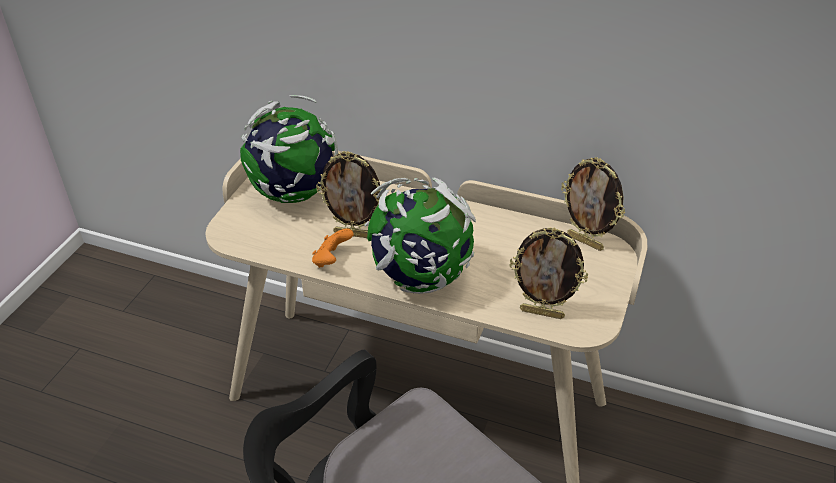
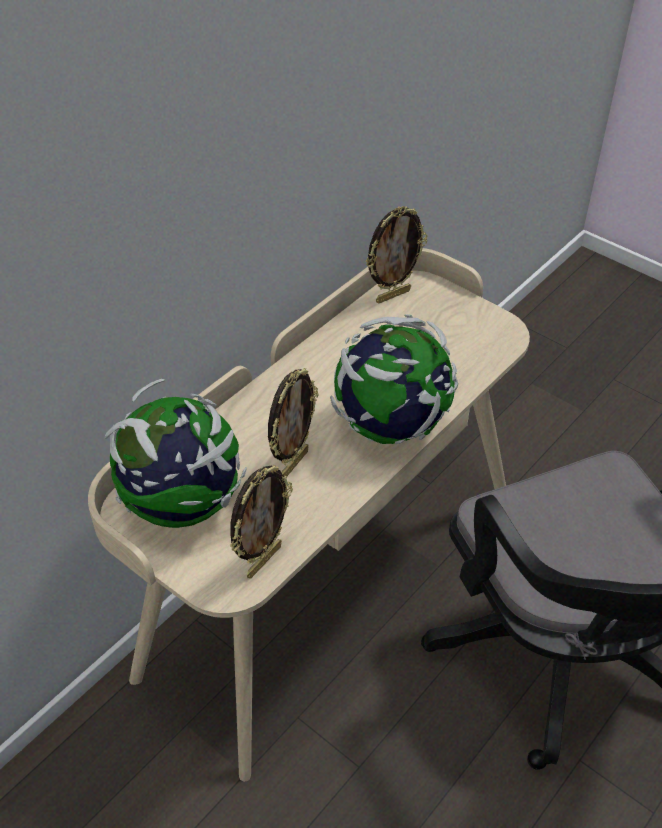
camera: 70 degrees left, 5 degrees up
(332, 260) = (329, 493): orange game controller -> none
(542, 313) = (477, 355): picture frame -> picture frame (263, 560)

